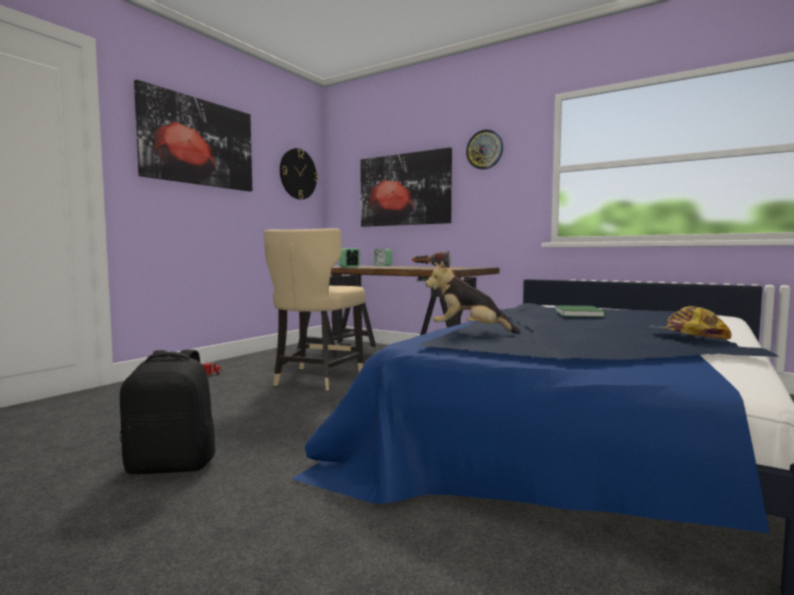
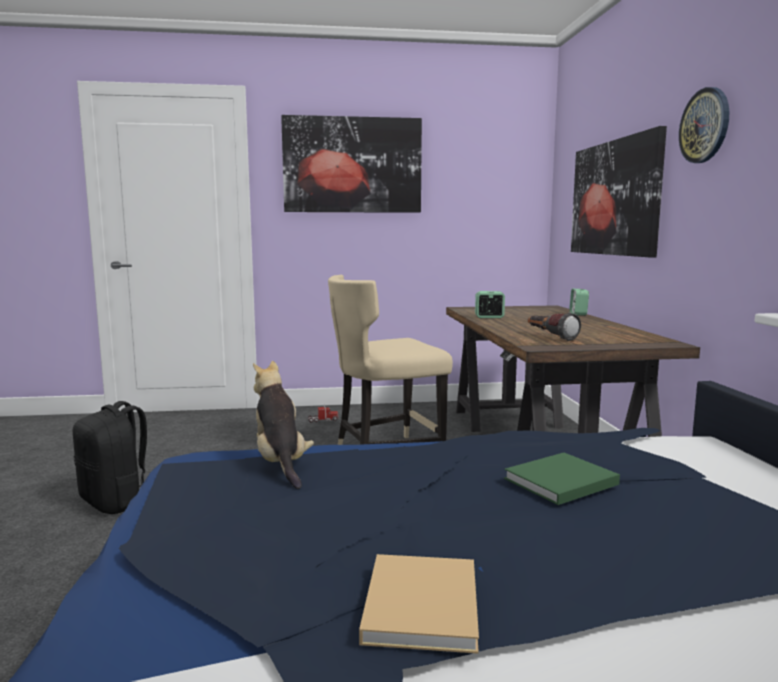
camera: 50 degrees right, 5 degrees up
(298, 174) = (500, 180): wall clock -> none
(686, 336) = (422, 602): cap -> beige book

